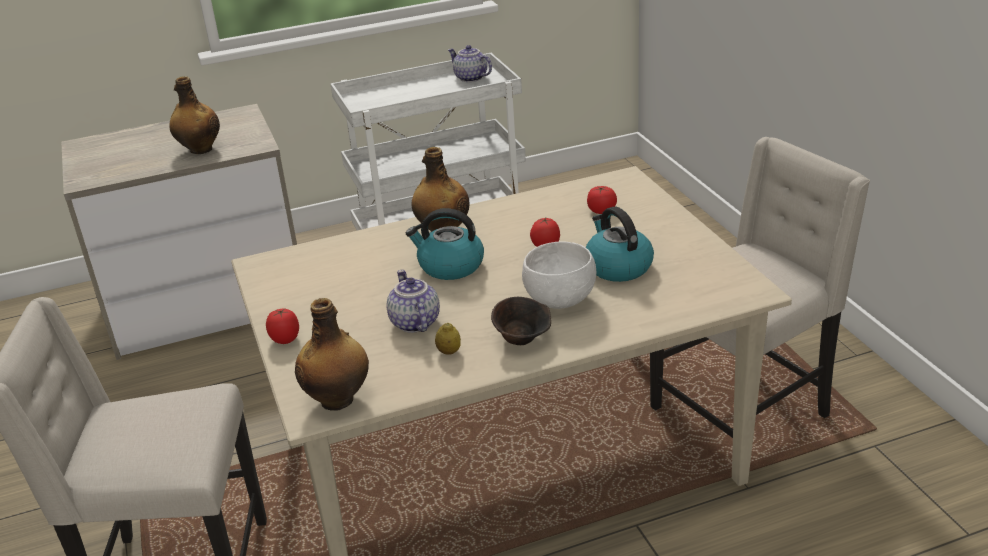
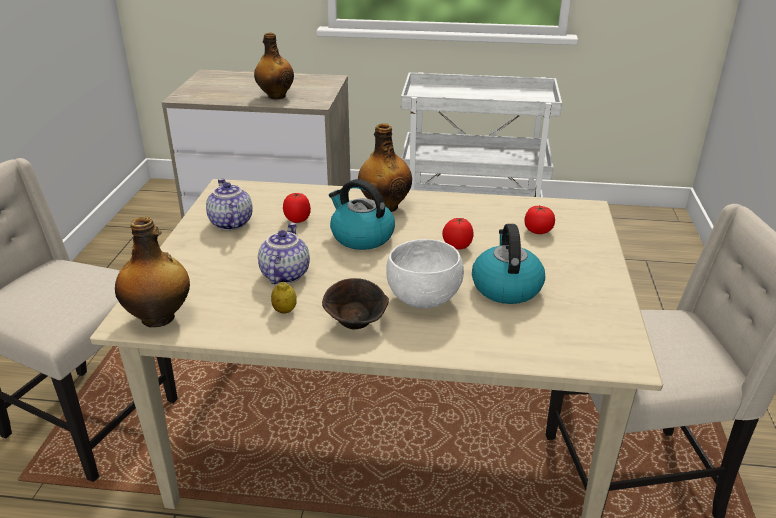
camera: 25 degrees right, 0 degrees up
(285, 339) = (178, 252): tomato -> tomato (297, 220)
(470, 78) = (526, 95): teapot -> teapot (230, 223)

